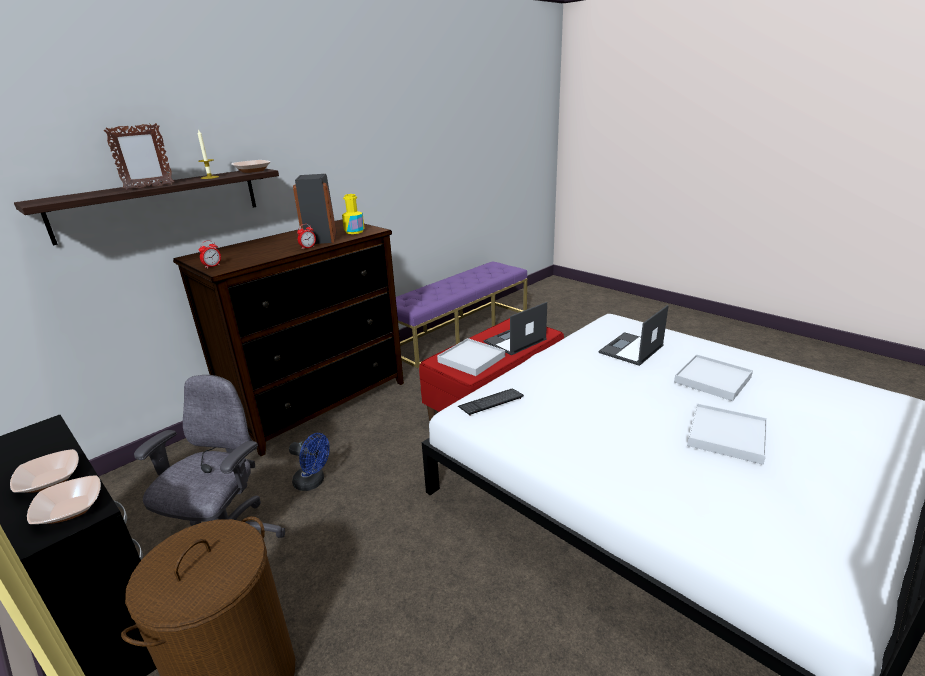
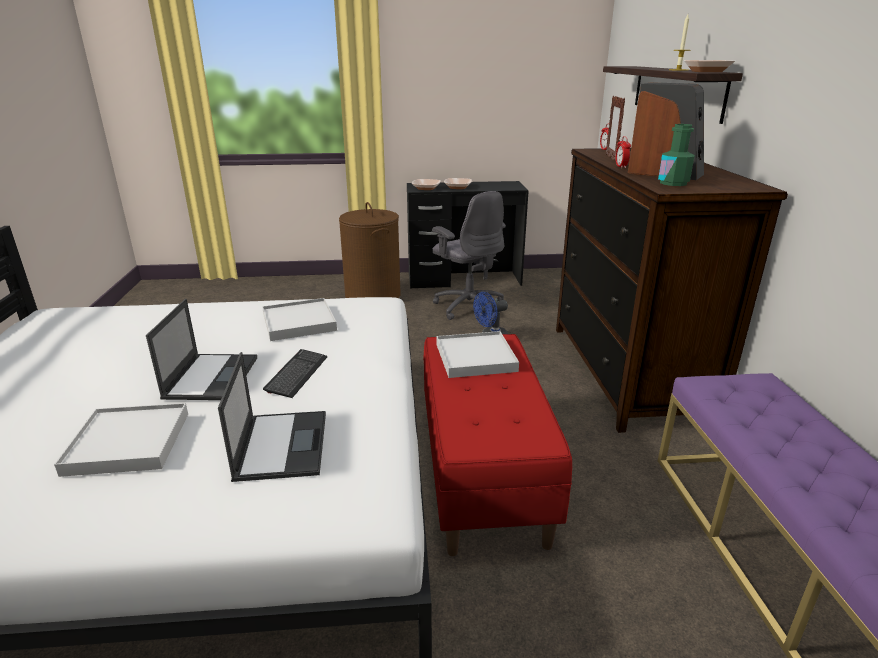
camera: 130 degrees right, 0 degrees up
(149, 187) = (646, 68): picture frame -> picture frame (611, 158)
(354, 232) = (673, 183): yellow bottle -> green bottle
(491, 402) = (368, 316): keyboard -> keyboard (297, 374)
(514, 341) = (478, 404): laptop -> laptop (212, 376)
(726, 436) = (112, 373): white tray -> white tray (299, 322)

